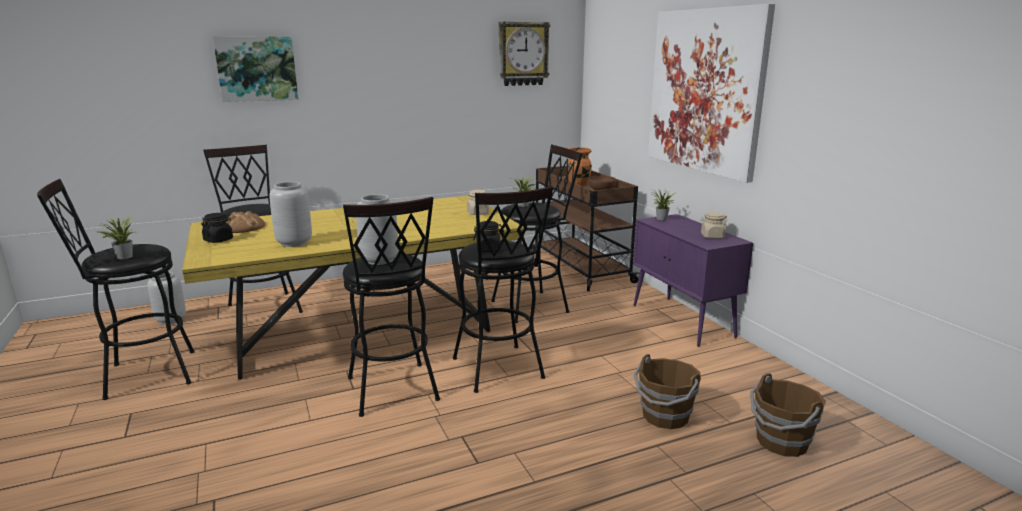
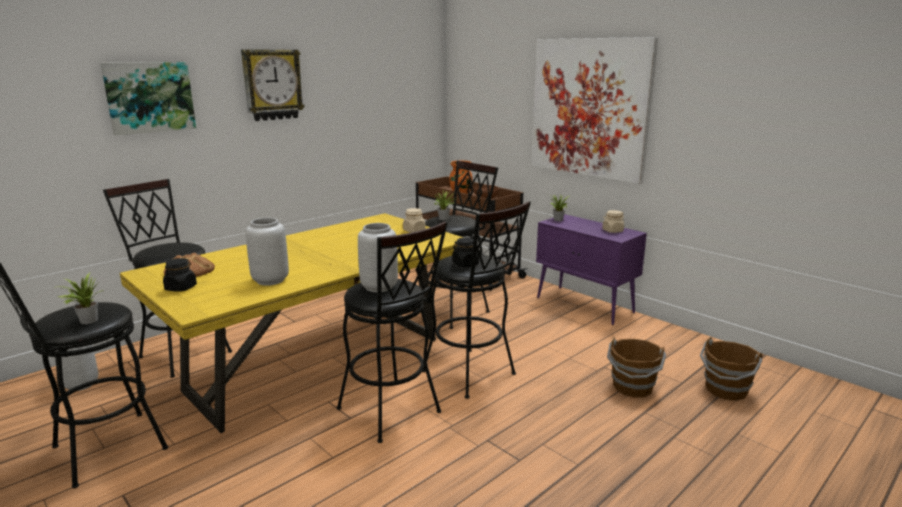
camera: 20 degrees left, 0 degrees up
(523, 54) = (398, 75): wall clock -> wall clock (272, 85)

